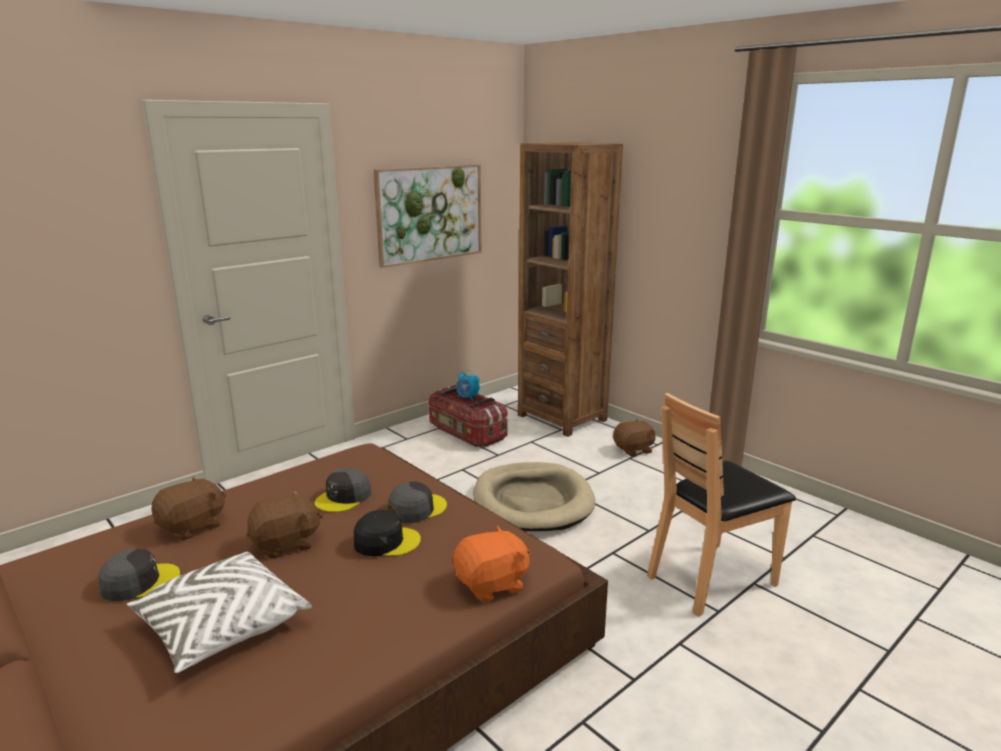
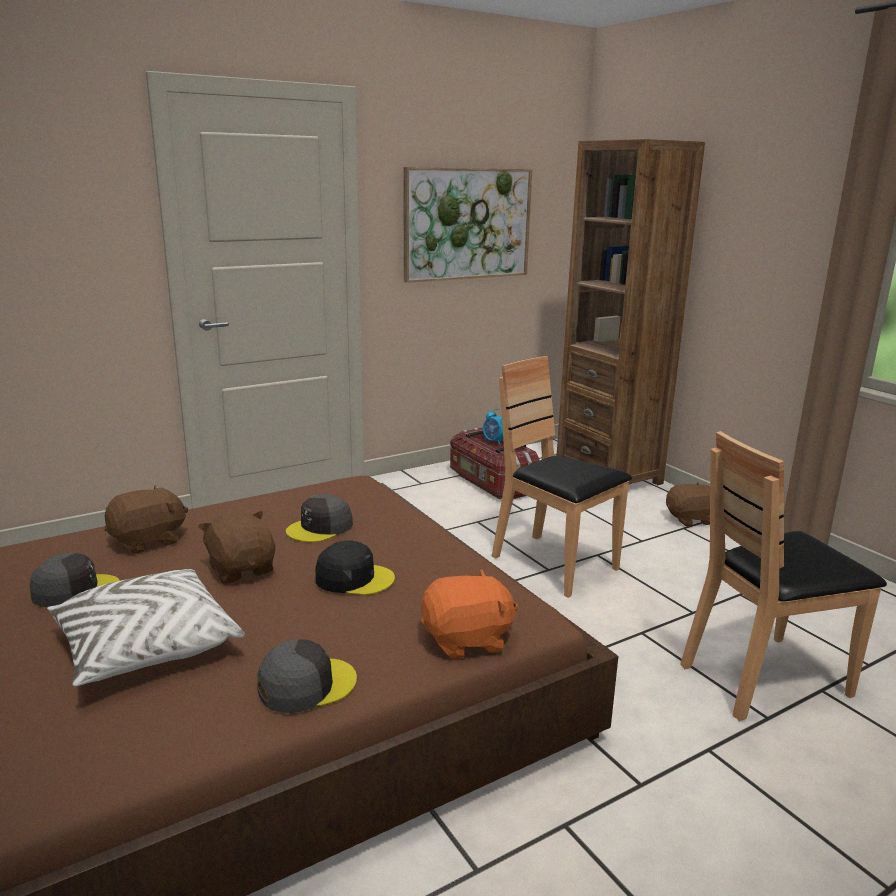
camera: 10 degrees right, 0 degrees up
(286, 544) = (242, 569): brown plush toy -> brown plush toy turned 105 degrees counterclockwise
(416, 509) = (399, 548): grey cap -> grey cap (306, 685)
(533, 501) = (554, 564): beige dog bed -> brown chair

